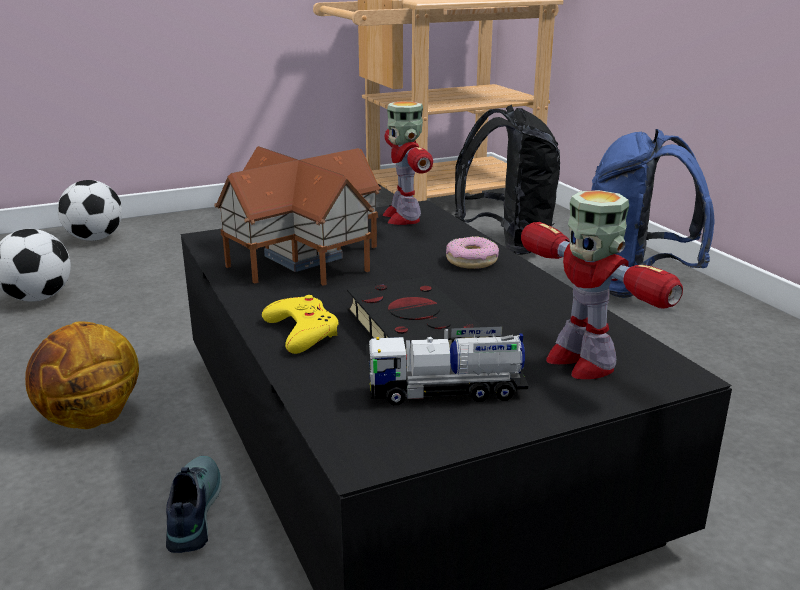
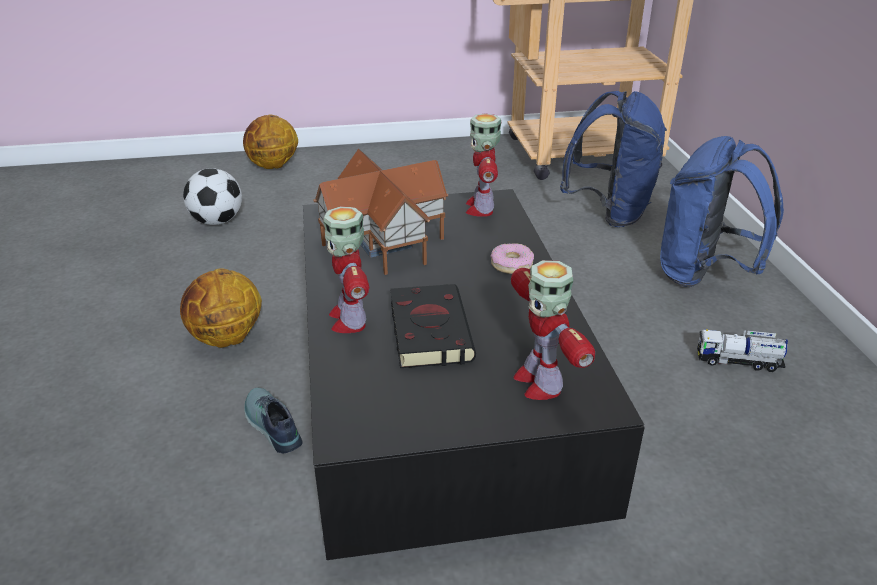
camera: 15 degrees right, 10 degrees up
(95, 238) = (273, 166): football -> basketball
(190, 511) = (271, 426): shoe -> shoe turned 45 degrees counterclockwise
(302, 331) = (349, 318): yellow game controller -> toy robot
(446, 392) = (424, 393): toy truck -> toy truck (738, 361)
(507, 244) = (609, 212): black backpack -> blue backpack

